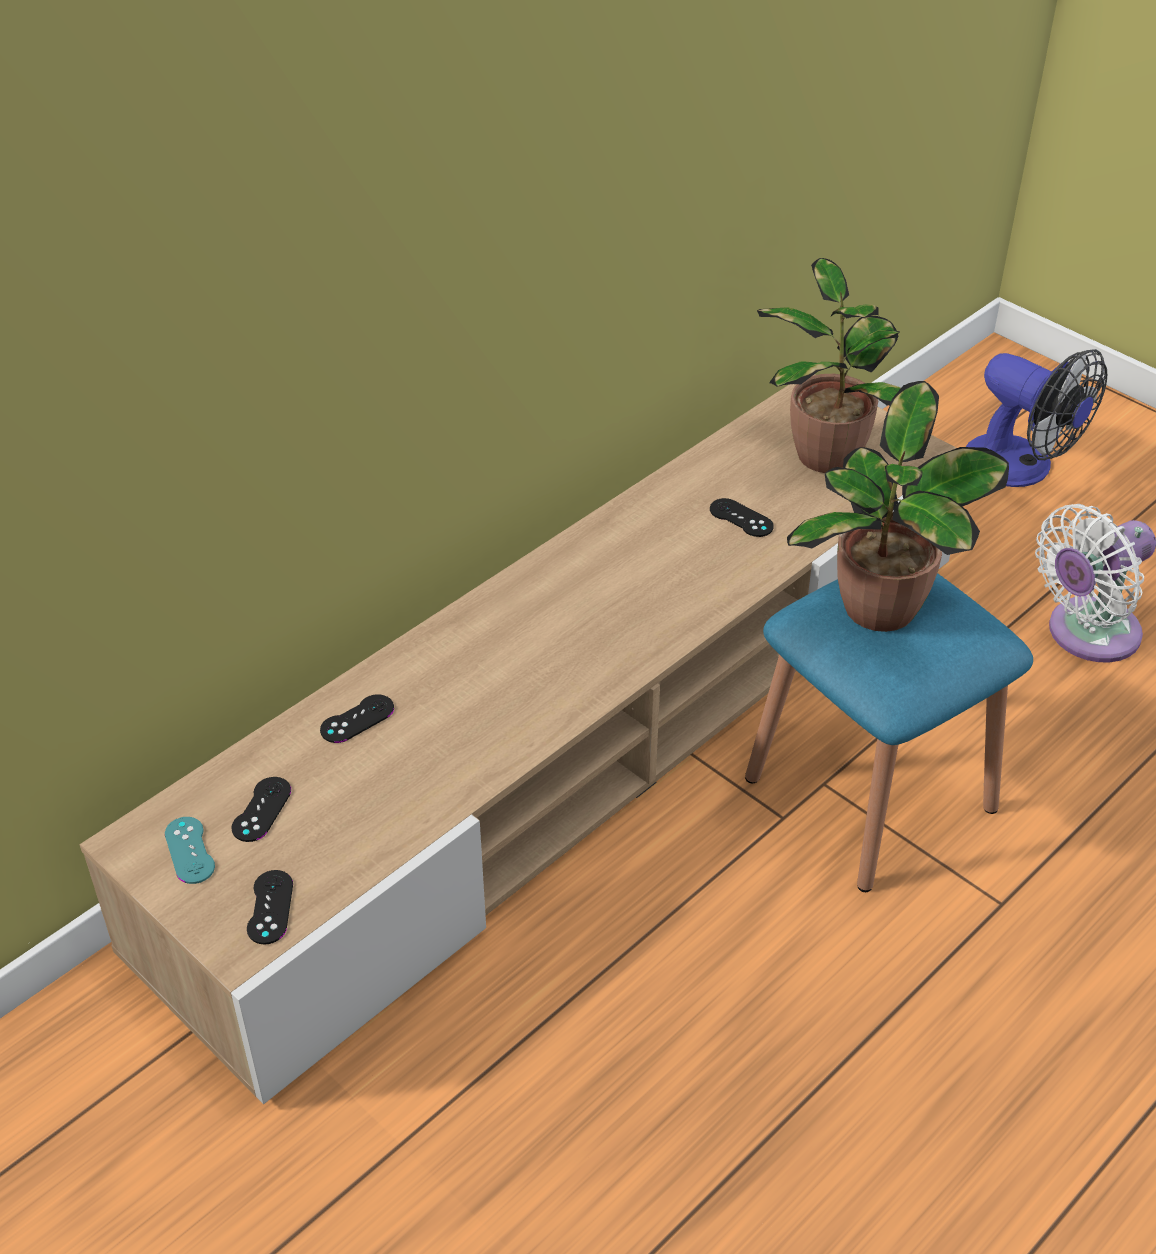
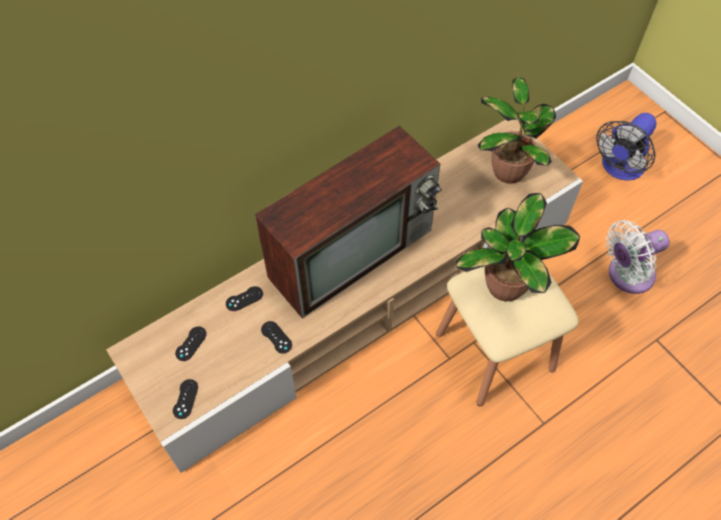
camera: 10 degrees right, 15 degrees up
(189, 850) = (154, 361): turquoise game controller -> none
(559, 613) = (353, 251): none -> television
(741, 518) = (455, 205): black game controller -> black game controller (276, 337)
(870, 793) = (495, 351): blue stool -> beige stool
(1021, 468) = (619, 168): fan -> fan turned 75 degrees clockwise

